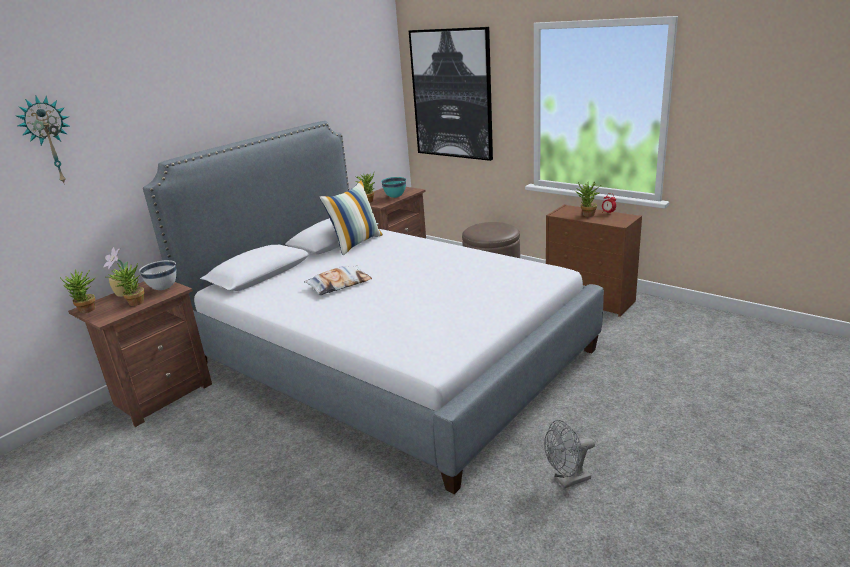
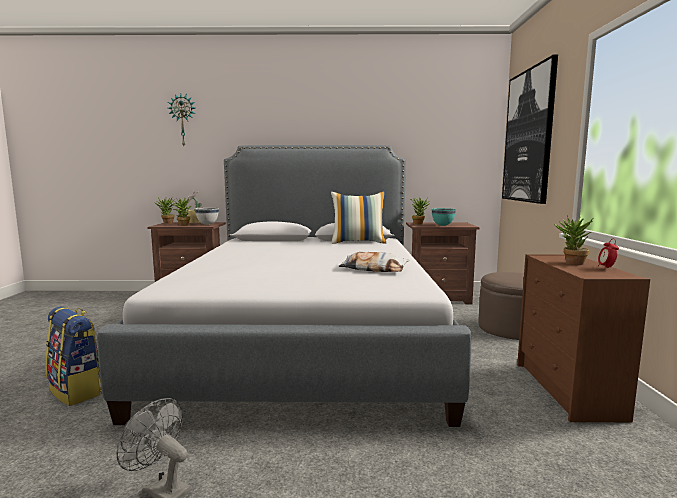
camera: 50 degrees right, 15 degrees down
(339, 284) = (279, 251): pillow -> pillow (374, 269)
(357, 512) = (78, 391): none -> backpack

